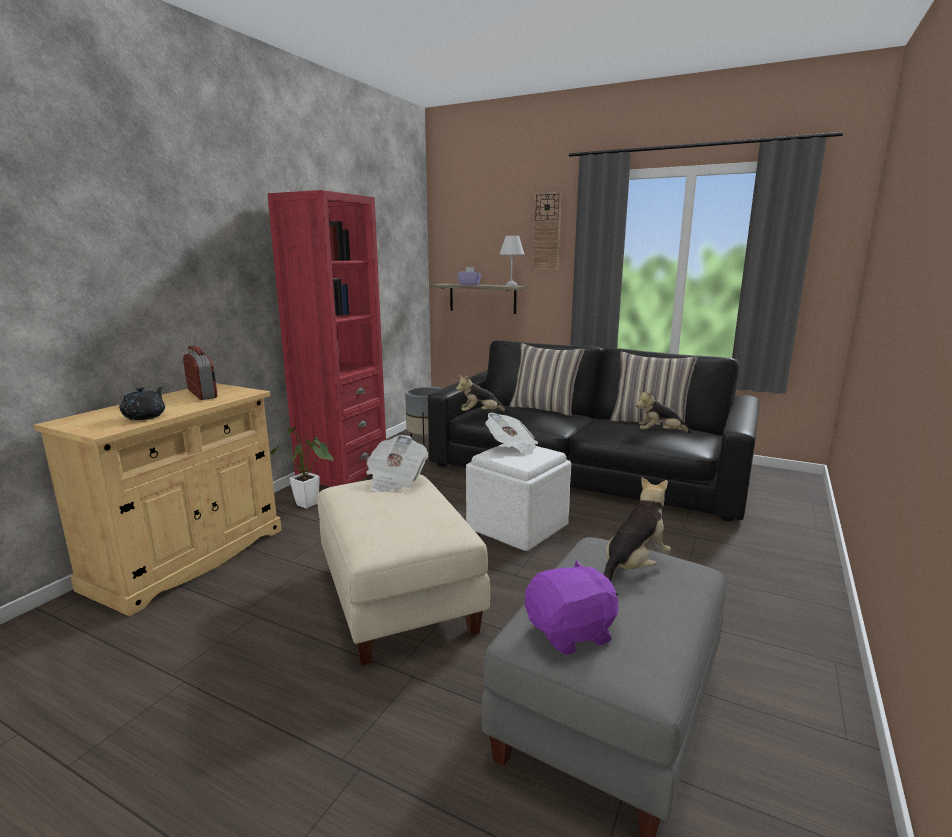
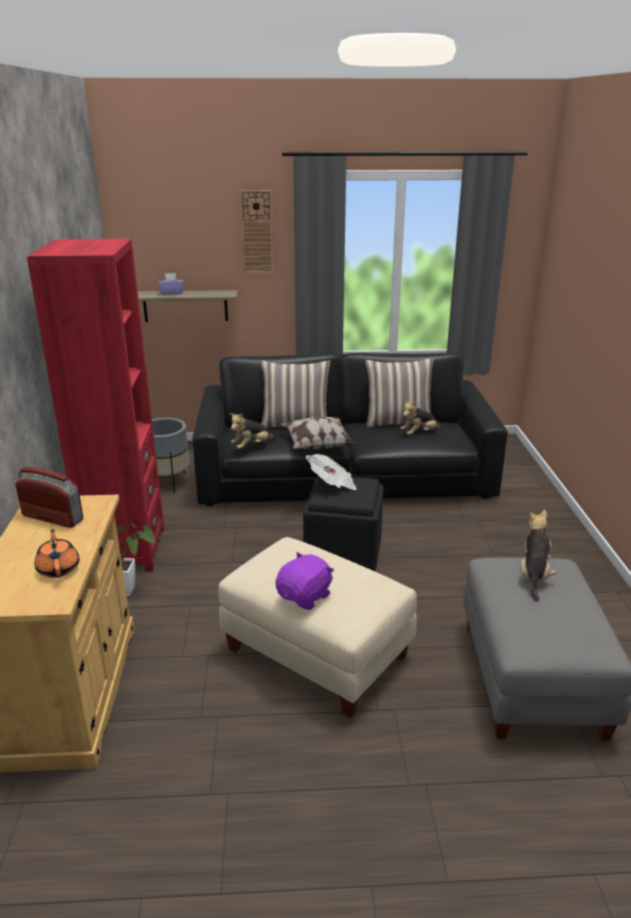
camera: 30 degrees left, 10 degrees up
(145, 416) = (59, 568): black teapot -> orange teapot
(395, 480) = (286, 552): newspaper -> none
(511, 286) = (225, 293): white table lamp -> none
(518, 526) = (344, 552): white ottoman -> black ottoman
(540, 423) = (316, 446): none -> pillow
(571, 632) = (547, 638): purple plush toy -> purple plush toy (305, 596)

